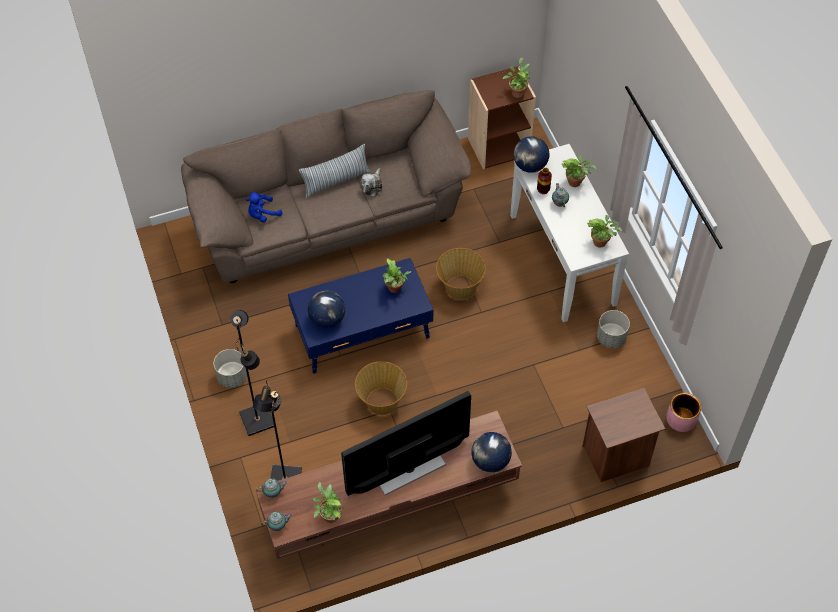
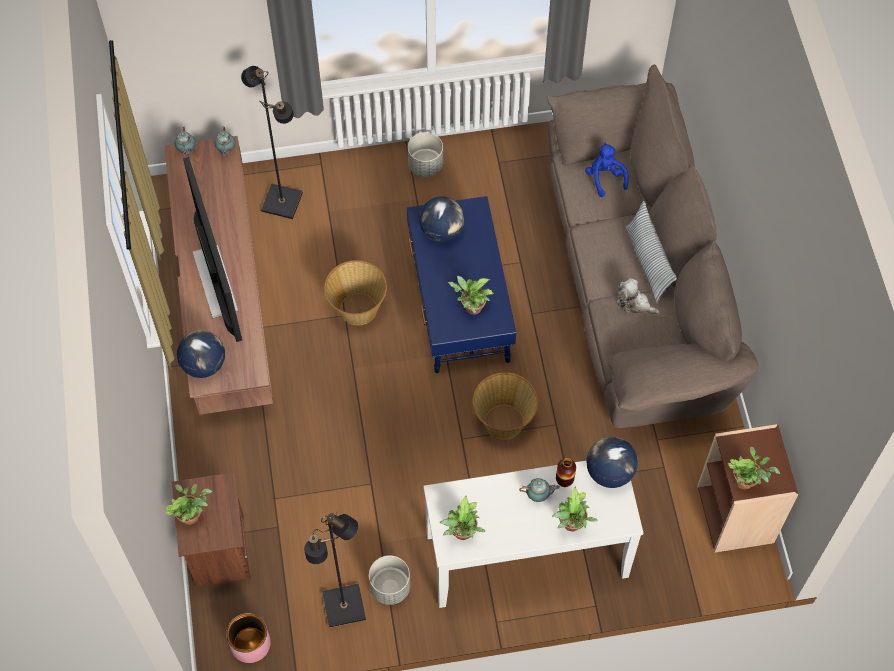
camera: 100 degrees right, 5 degrees up
(257, 419) = (364, 184): black floor lamp -> black floor lamp (343, 606)
(329, 515) = (184, 198): potted plant -> potted plant (192, 514)

